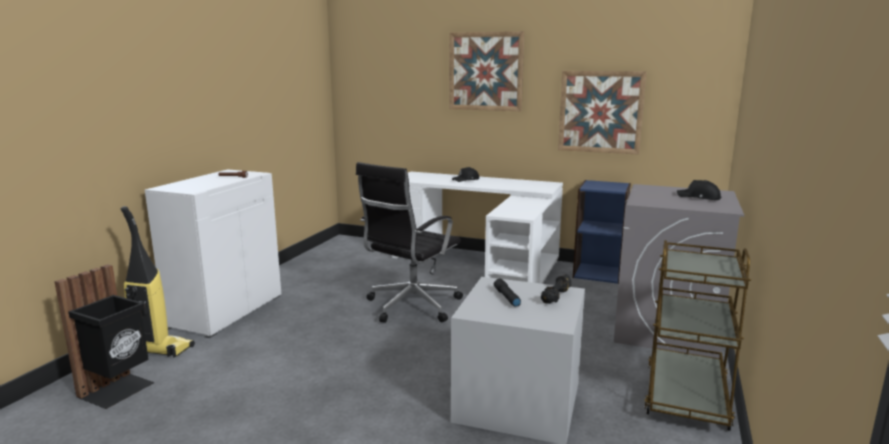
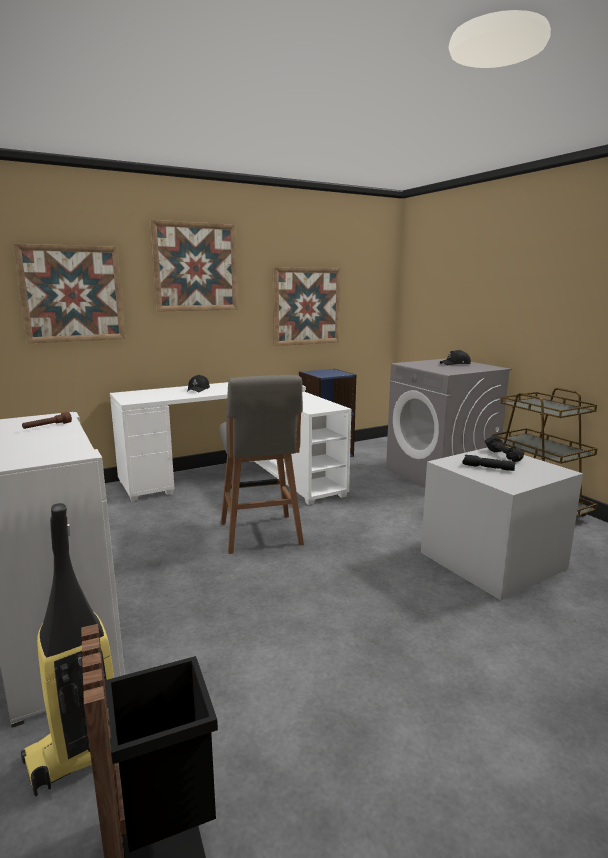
camera: 50 degrees left, 0 degrees up
(392, 92) = (72, 294): none -> picture
(411, 306) = (261, 535): black office chair -> grey stool

